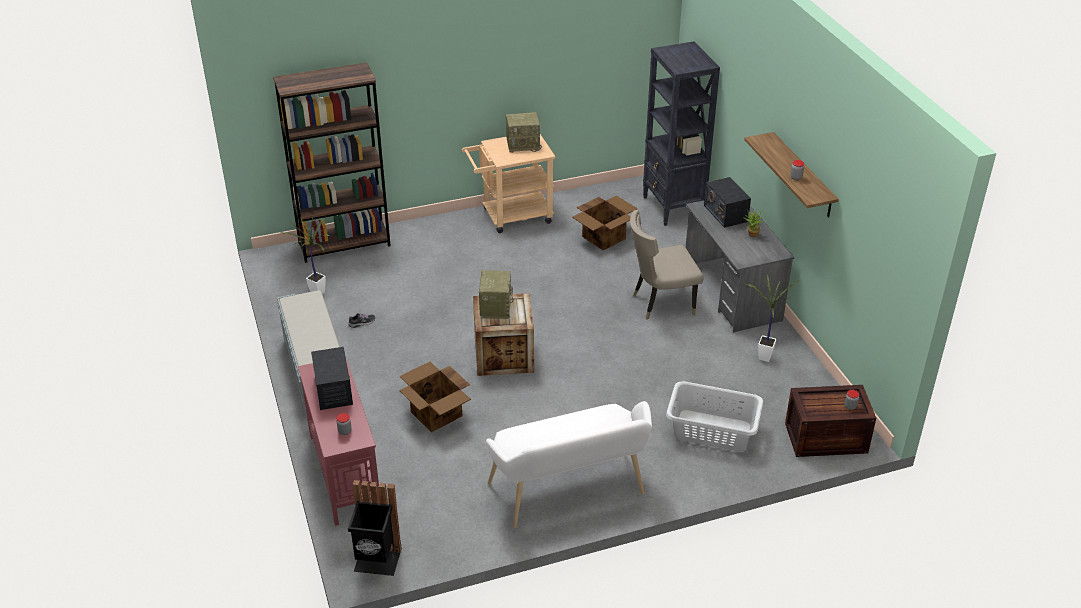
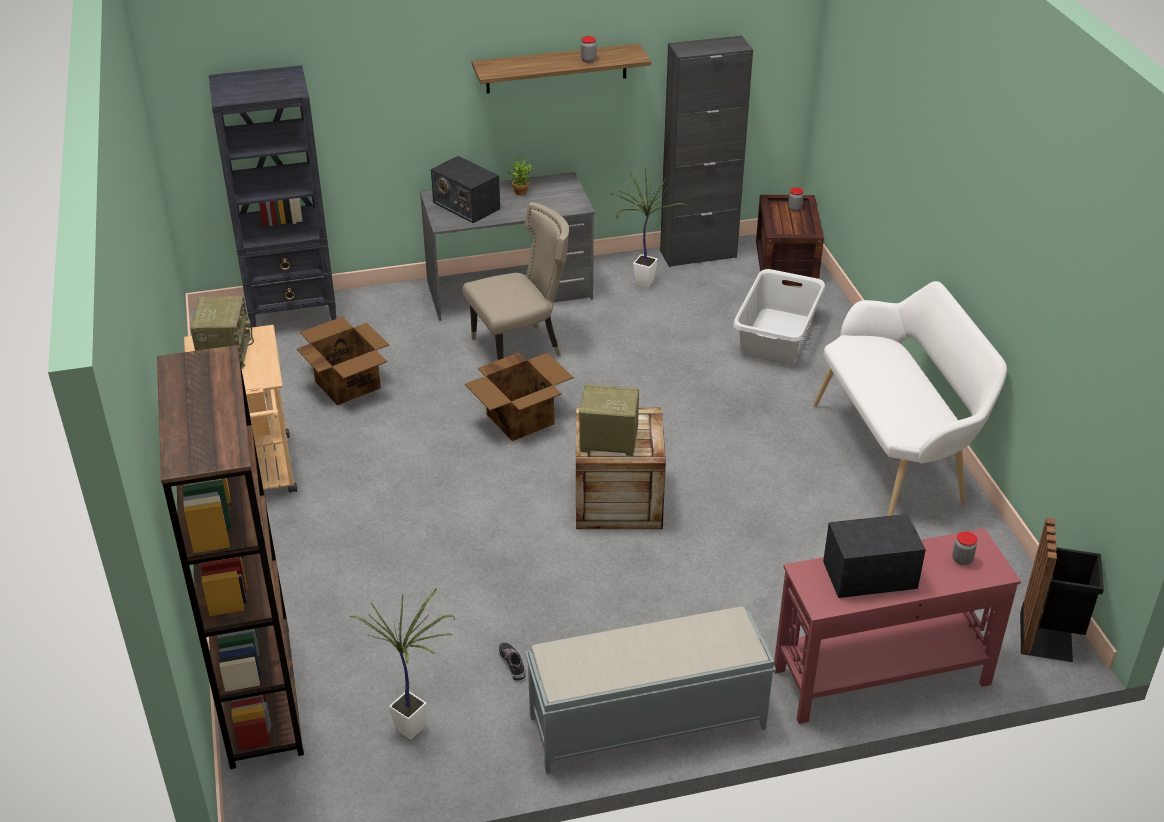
camera: 85 degrees left, 0 degrees up
(436, 414) = (749, 574): cardboard box -> cardboard box (521, 419)
(660, 303) = (521, 349): beige chair -> beige chair turned 105 degrees counterclockwise
(725, 213) = (466, 205): radio -> radio turned 60 degrees clockwise
(819, 386) = (698, 254): none -> black cabinet

